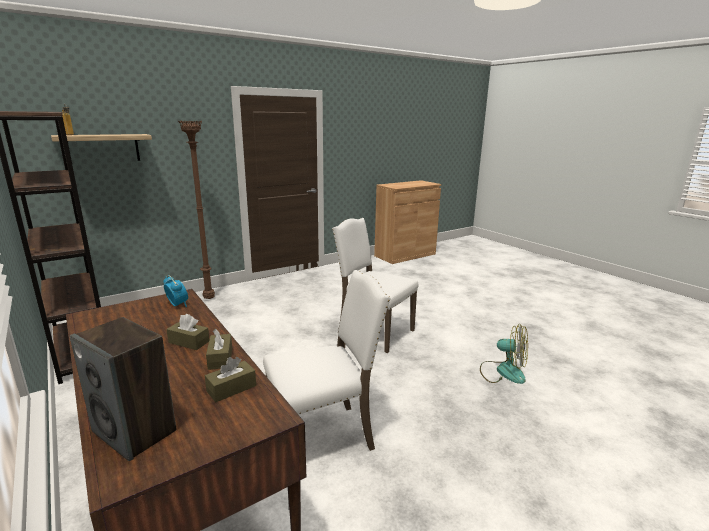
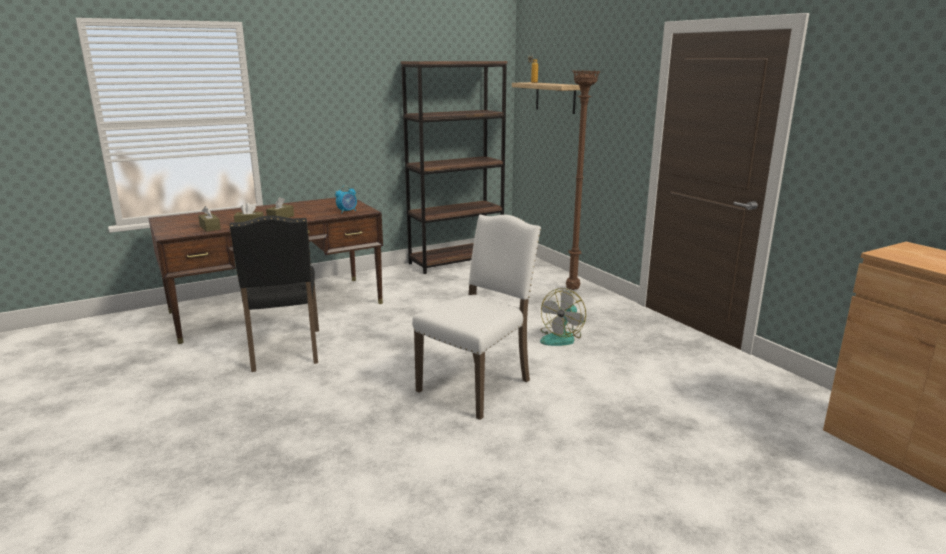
camera: 95 degrees right, 0 degrees up
(135, 431) = (193, 217): speaker -> none
(323, 436) = (284, 350): white chair -> black chair
(503, 371) = (330, 483): fan -> fan (561, 338)

